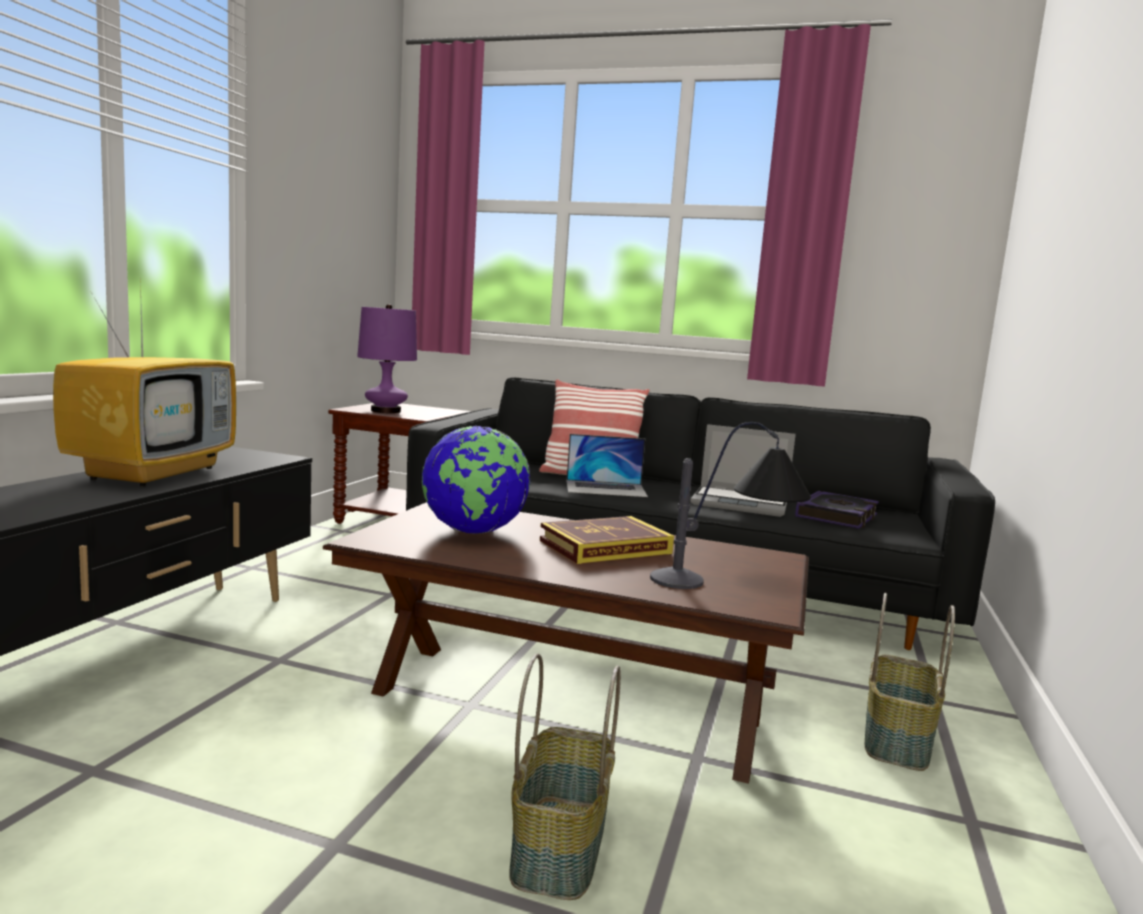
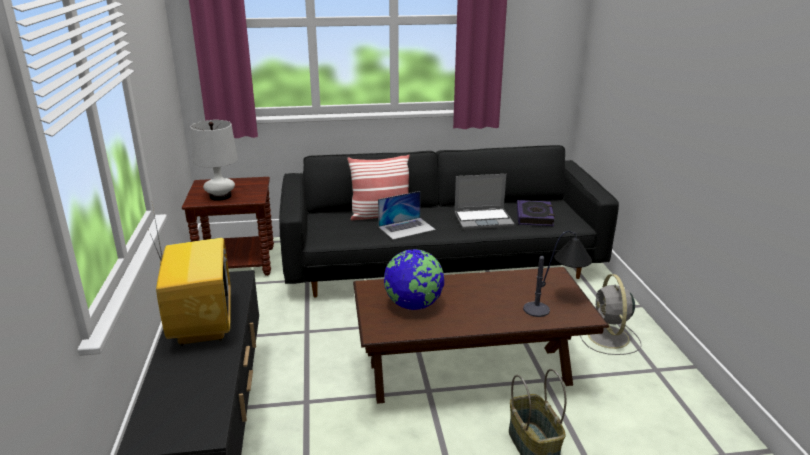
camera: 25 degrees left, 15 degrees up
(385, 411) = (220, 196): purple table lamp -> white table lamp
(605, 547) = (483, 294): book -> none
(899, 740) = (609, 338): basket -> grey fan

